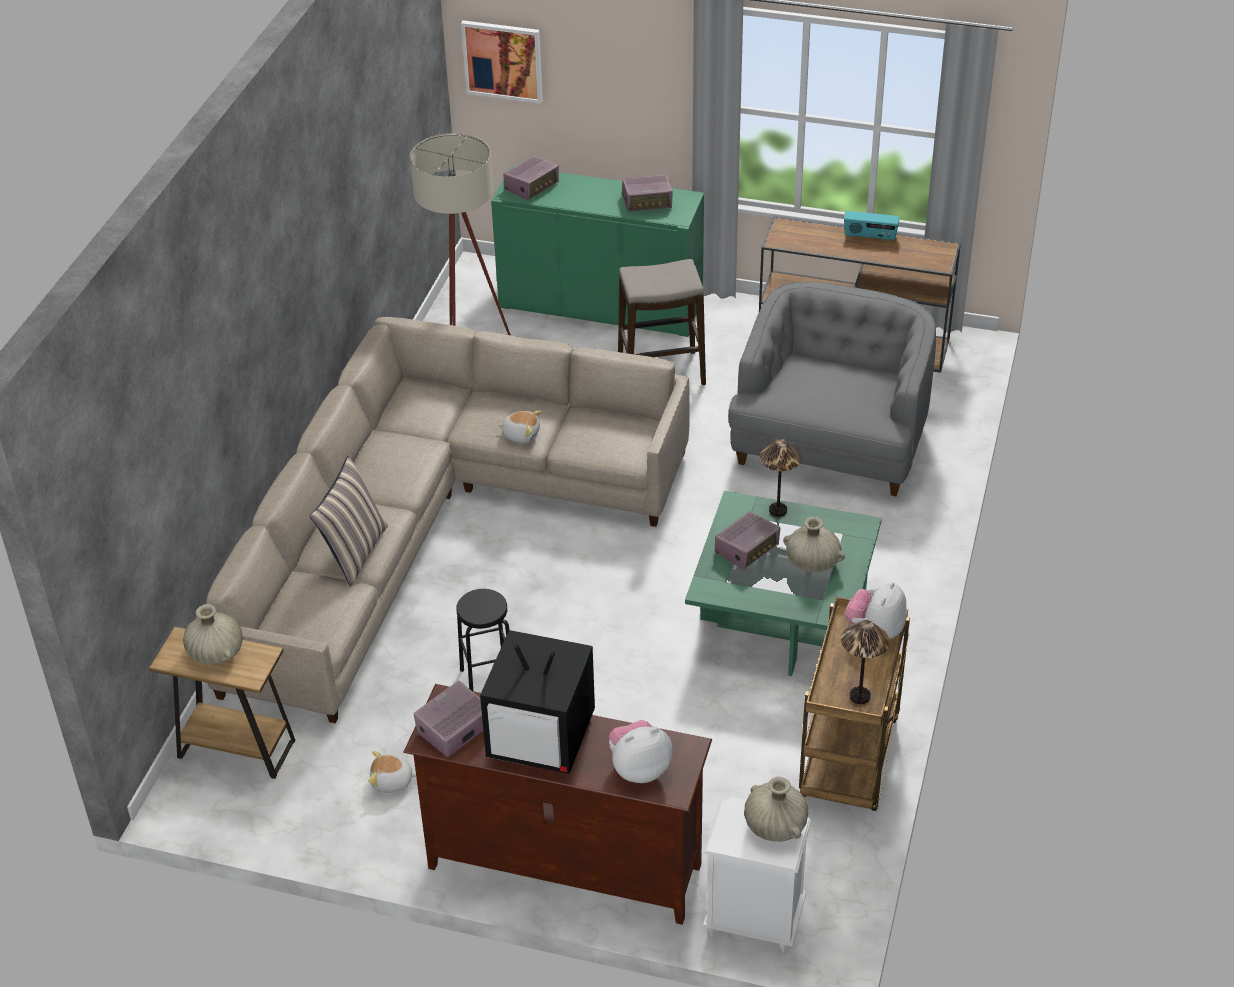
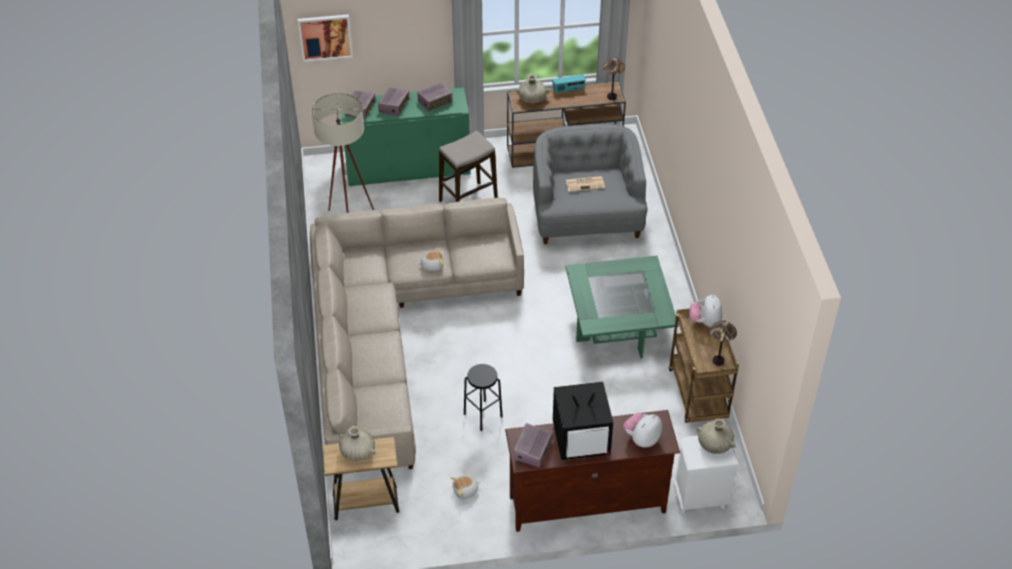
camera: 25 degrees left, 5 degrees up
(354, 552) = (382, 366): pillow -> none
(747, 549) = (598, 295): radio -> radio (394, 106)
(777, 511) = (601, 268): table lamp -> table lamp (612, 97)
(812, 563) = (637, 292): beige vase -> beige vase (532, 99)
(826, 381) = (585, 184): none -> newspaper

